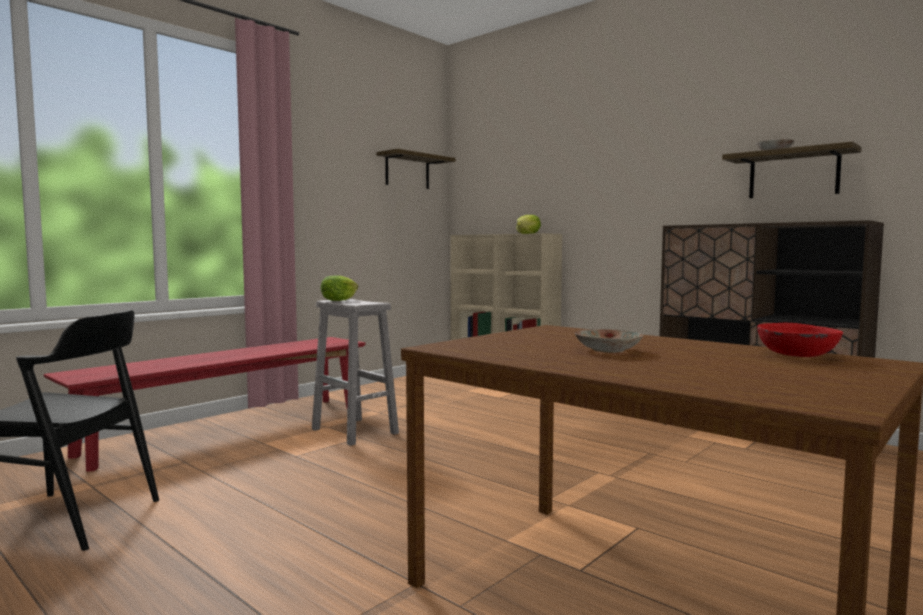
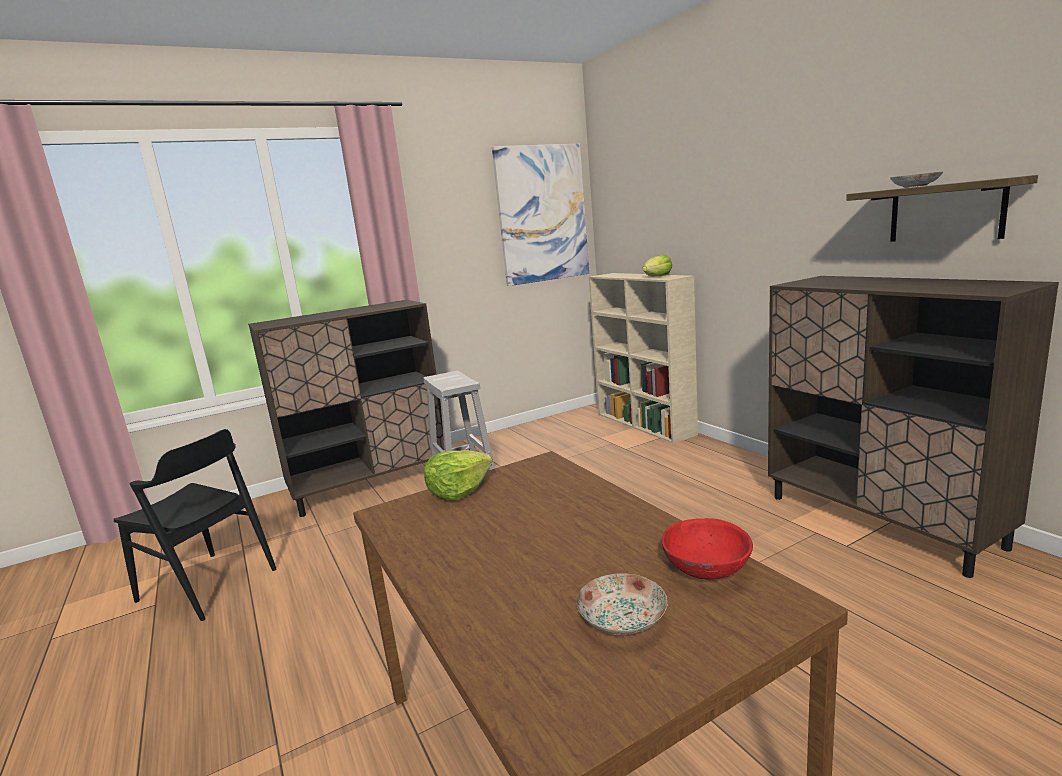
camera: 20 degrees right, 10 degrees up
(230, 429) = (371, 484): red bench -> brown cabinet
(339, 300) = (442, 376): lettuce -> lettuce (458, 491)
(407, 171) = (542, 214): shelf -> picture
(607, 350) = (521, 534): plate -> plate (621, 619)

